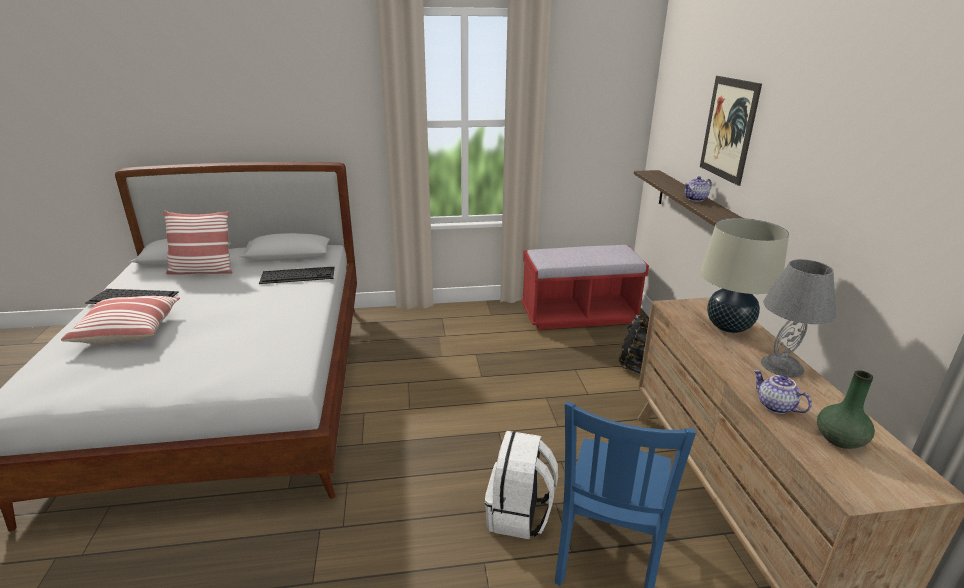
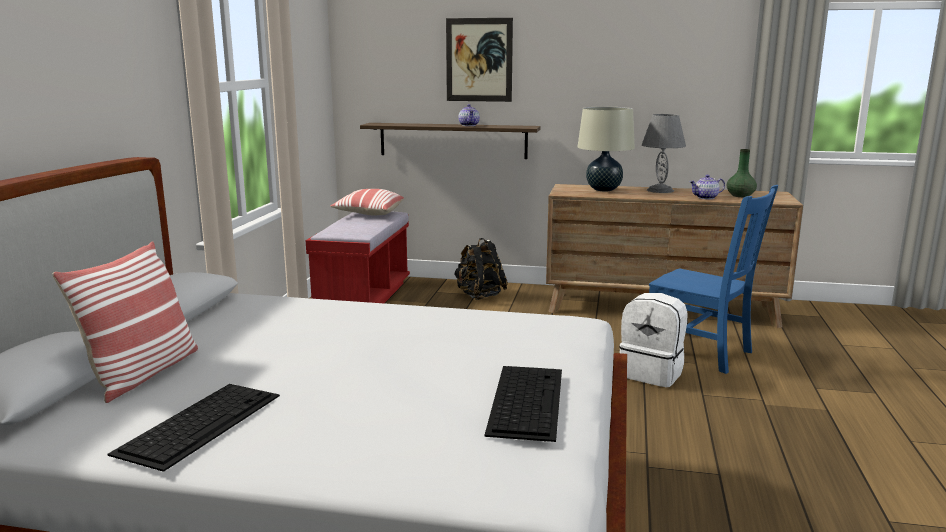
camera: 70 degrees left, 10 degrees down
(129, 331) = (363, 413): pillow -> pillow (368, 213)
(298, 275) = (277, 310): keyboard -> keyboard (526, 400)

